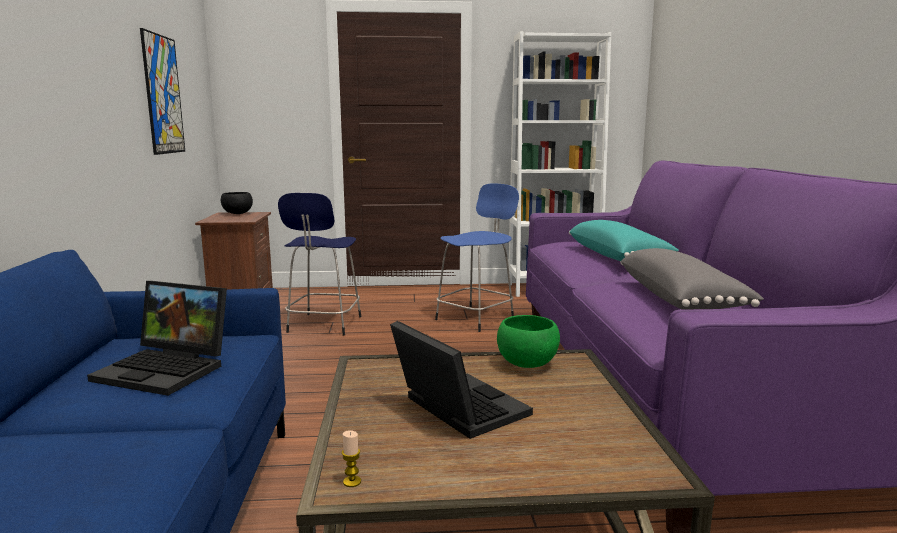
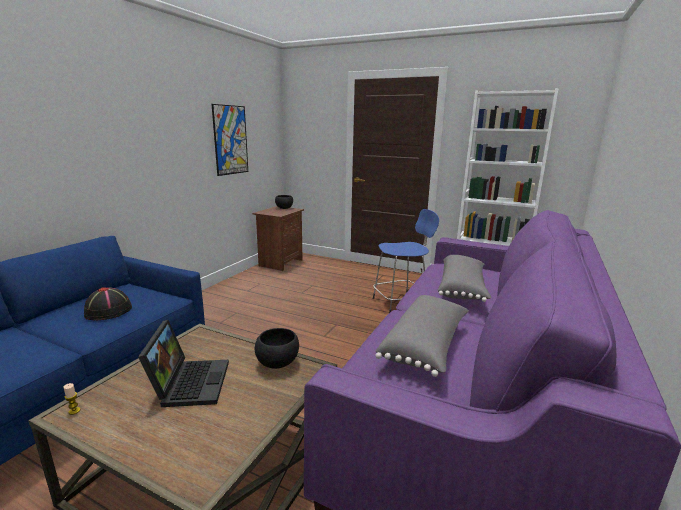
camera: 30 degrees right, 5 degrees up
(168, 369) = (109, 311): laptop -> black hat
(324, 325) = (305, 286): blue stool -> none
(527, 364) = (278, 363): green bowl -> black bowl
(618, 257) = (462, 289): turquoise pillow -> grey pillow

